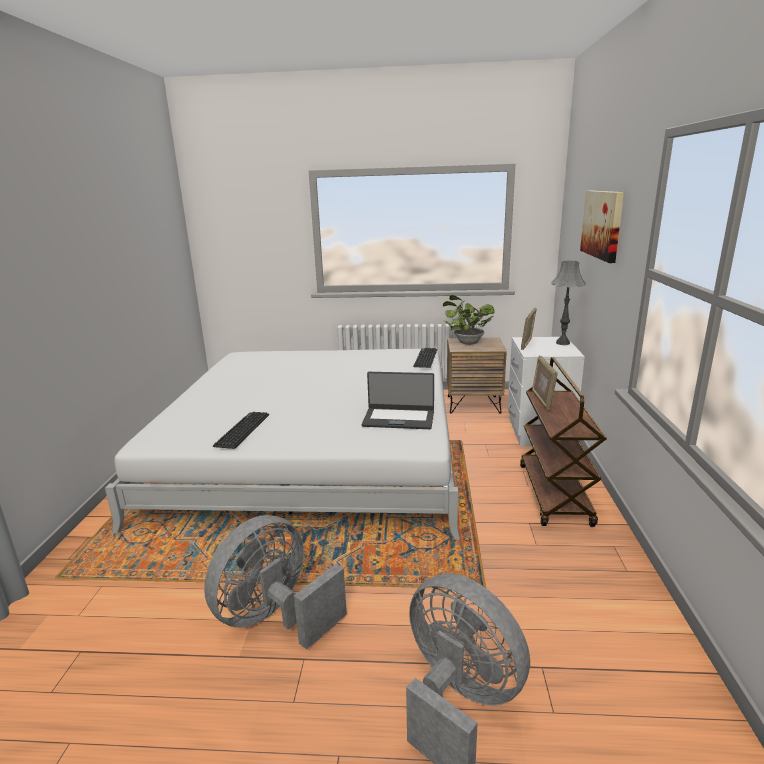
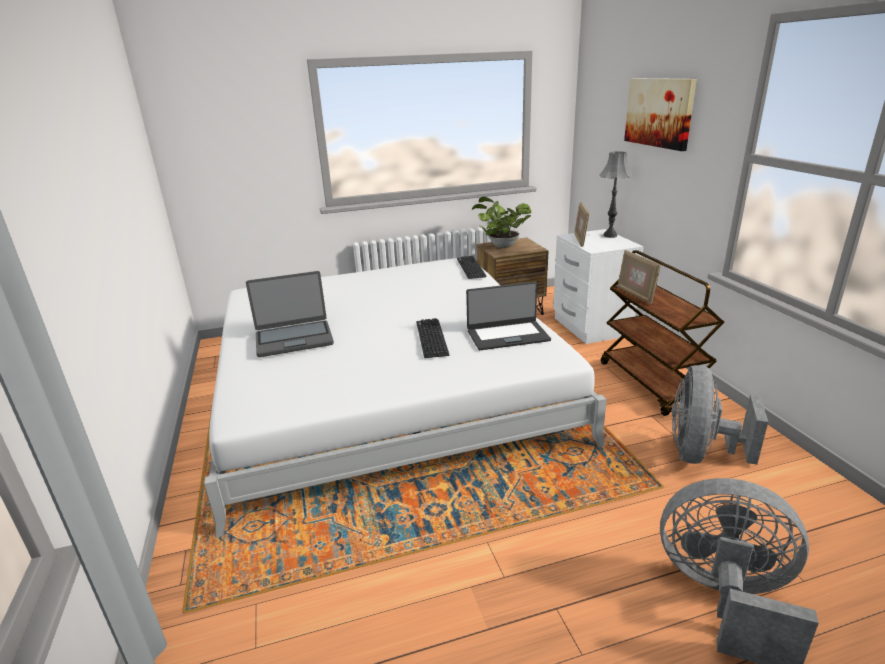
camera: 20 degrees left, 5 degrees up
(233, 394) = (294, 339): none -> laptop
(242, 430) = (350, 379): keyboard -> keyboard (431, 338)
(275, 618) = (492, 576): grey fan -> grey fan (700, 453)

